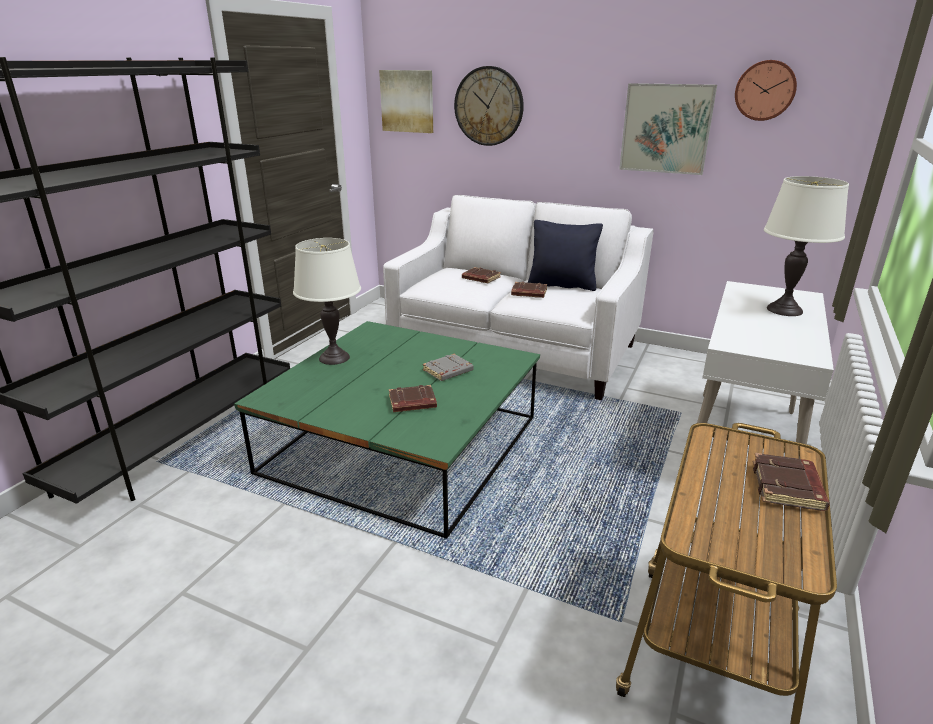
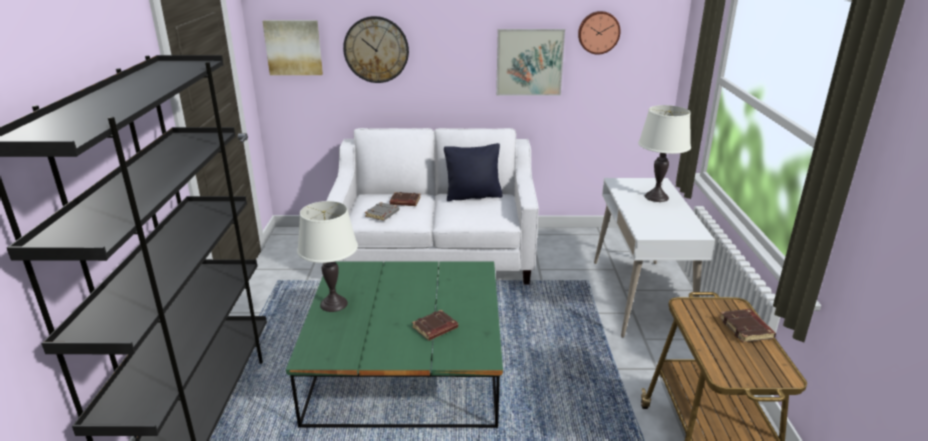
camera: 25 degrees left, 0 degrees up
(448, 371) = (438, 293): grey book -> grey book (382, 214)
(528, 293) = (455, 209): brown book -> none

